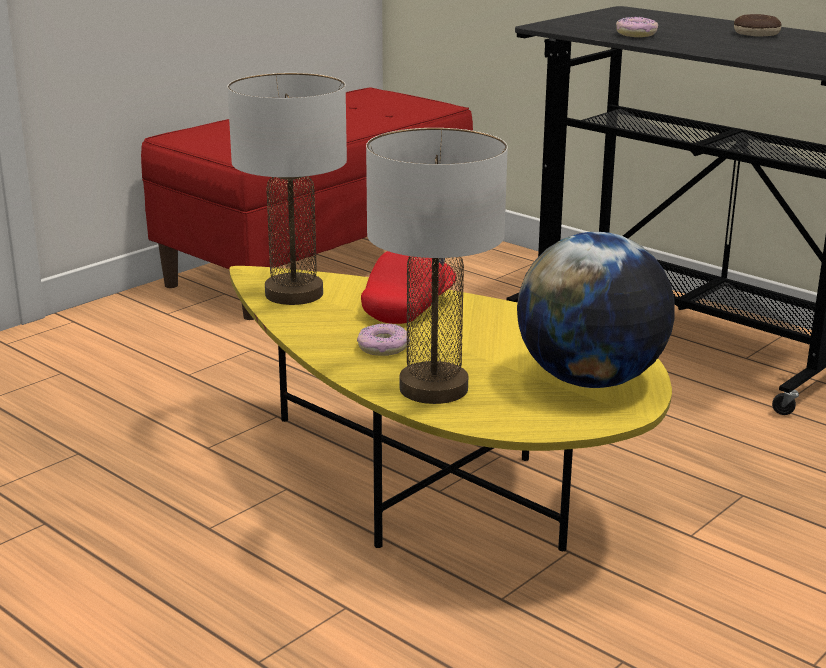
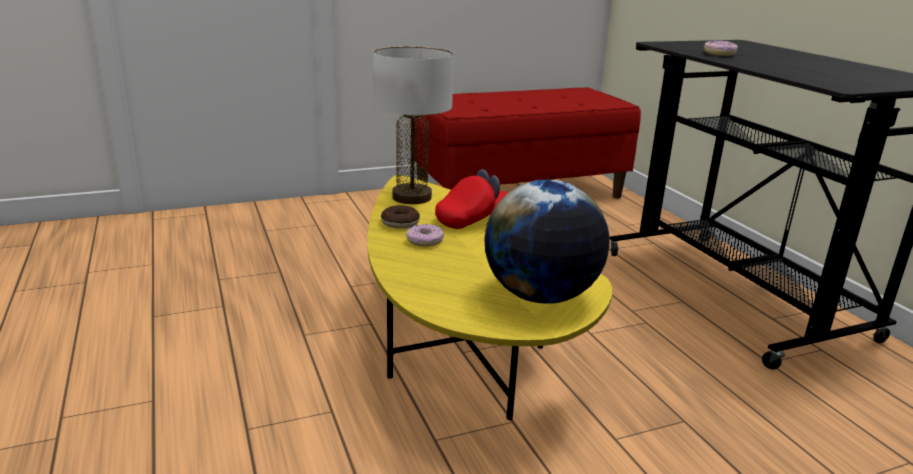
camera: 25 degrees right, 0 degrees up
(434, 389) = (425, 275): table lamp -> none
(756, 34) = (823, 63): donut -> donut (400, 223)

